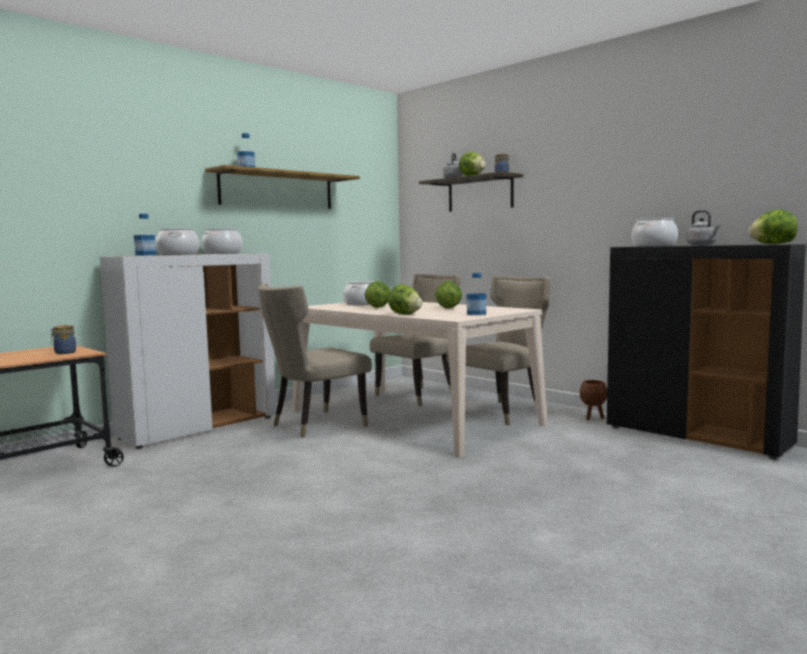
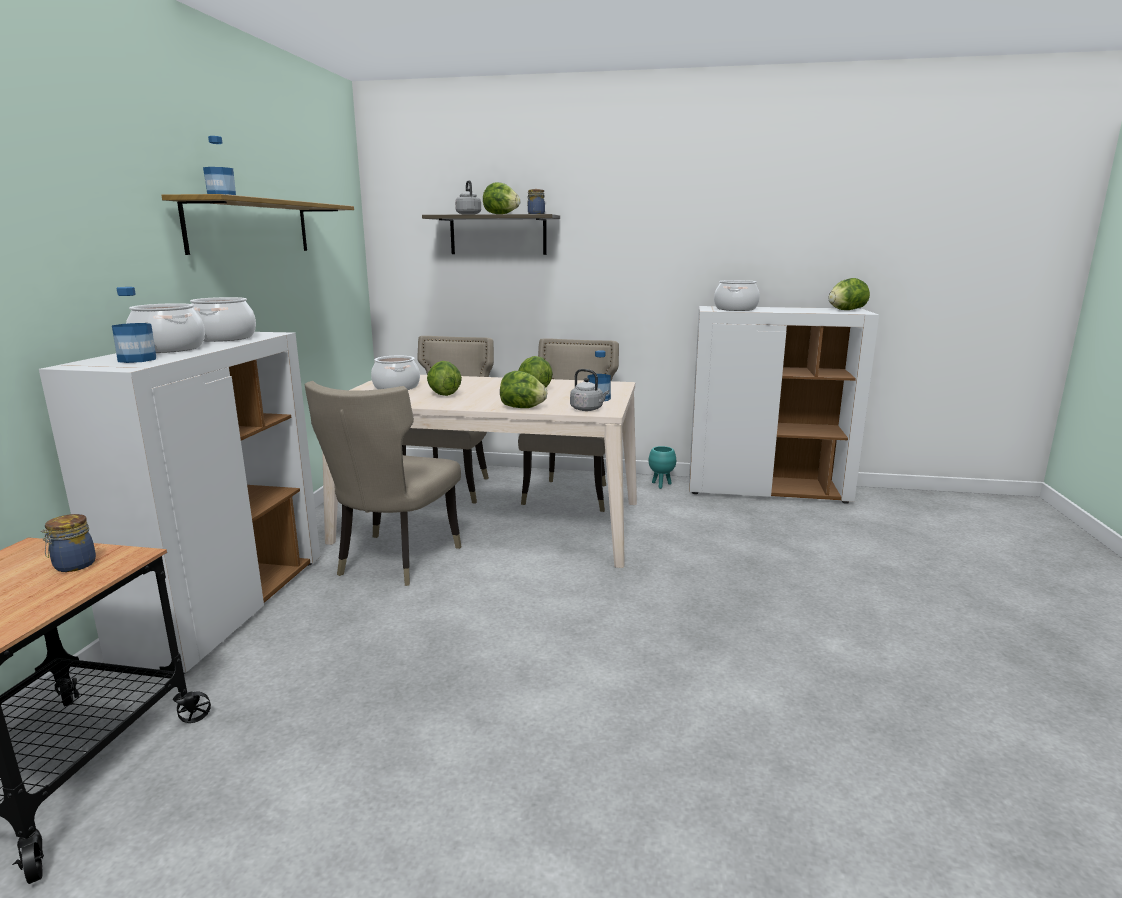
camera: 35 degrees left, 10 degrees up
(593, 418) = (661, 485): brown planter -> turquoise planter
(697, 436) = (767, 490): black cabinet -> white cabinet
(702, 245) = (788, 310): grey kettle -> grey kettle (588, 409)

